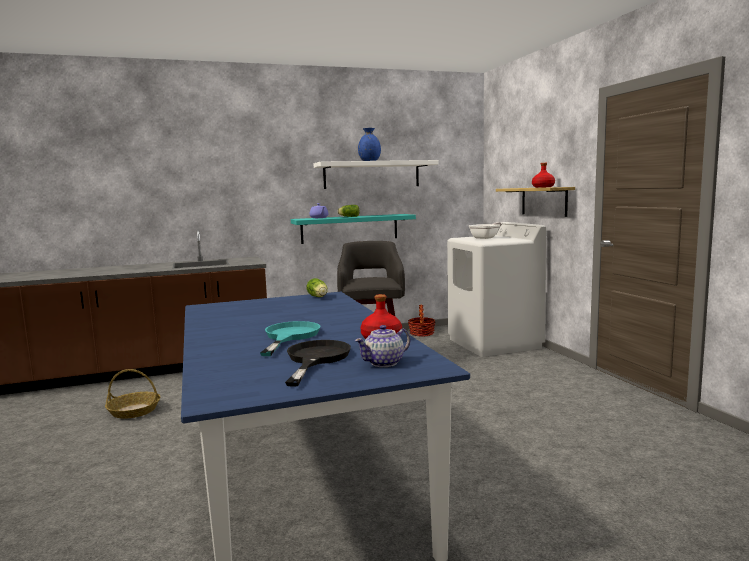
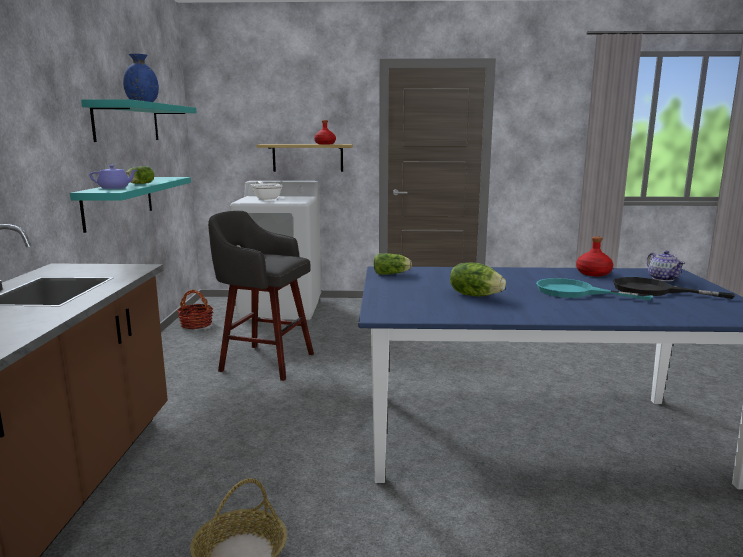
camera: 70 degrees left, 5 degrees up
(261, 316) = (475, 295): none -> lettuce
(372, 175) = (127, 122): white shelf -> turquoise shelf

